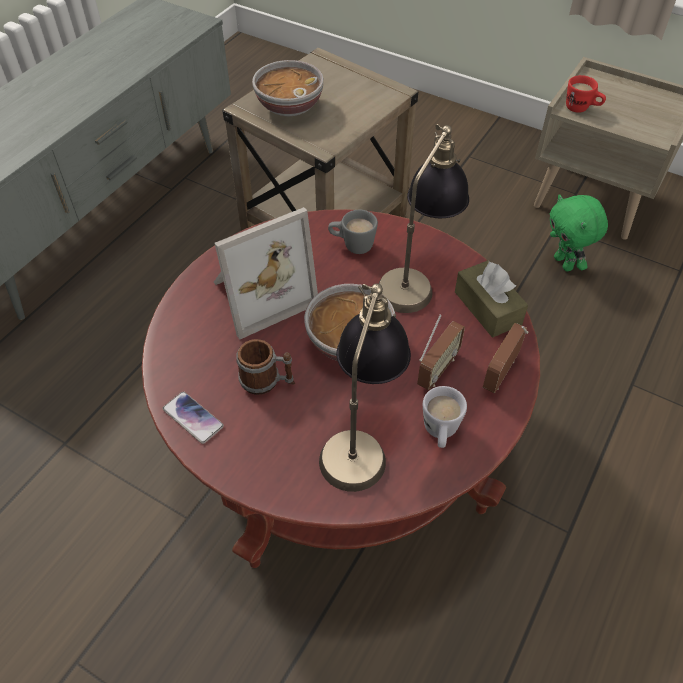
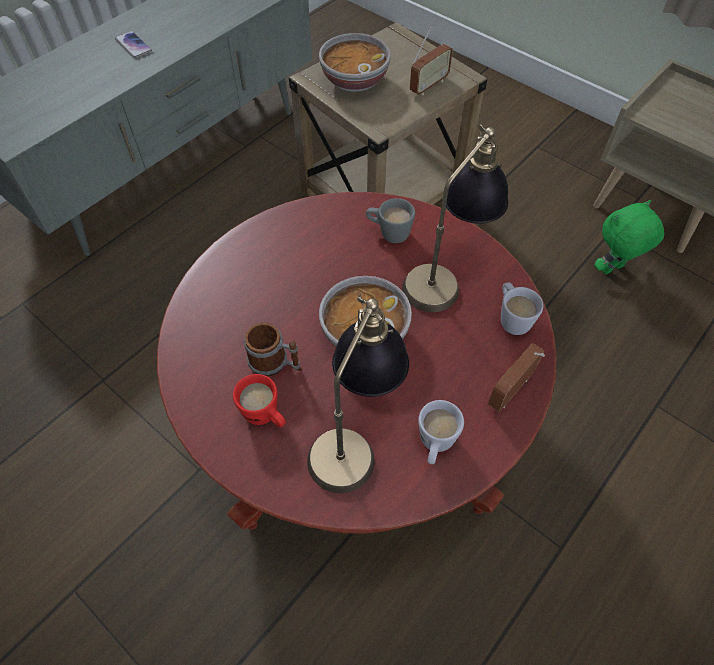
camera: 10 degrees right, 5 degrees up
(193, 418) = (196, 390): phone -> phone (133, 45)
(260, 293) = (287, 271): picture frame -> none
(437, 370) = (446, 377): radio -> radio (428, 86)
(487, 308) = (512, 318): brown tissue box -> white mug
(564, 263) = (612, 269): green plush toy -> green plush toy turned 75 degrees clockwise
(581, 109) = (656, 115): red mug -> red mug (265, 416)

